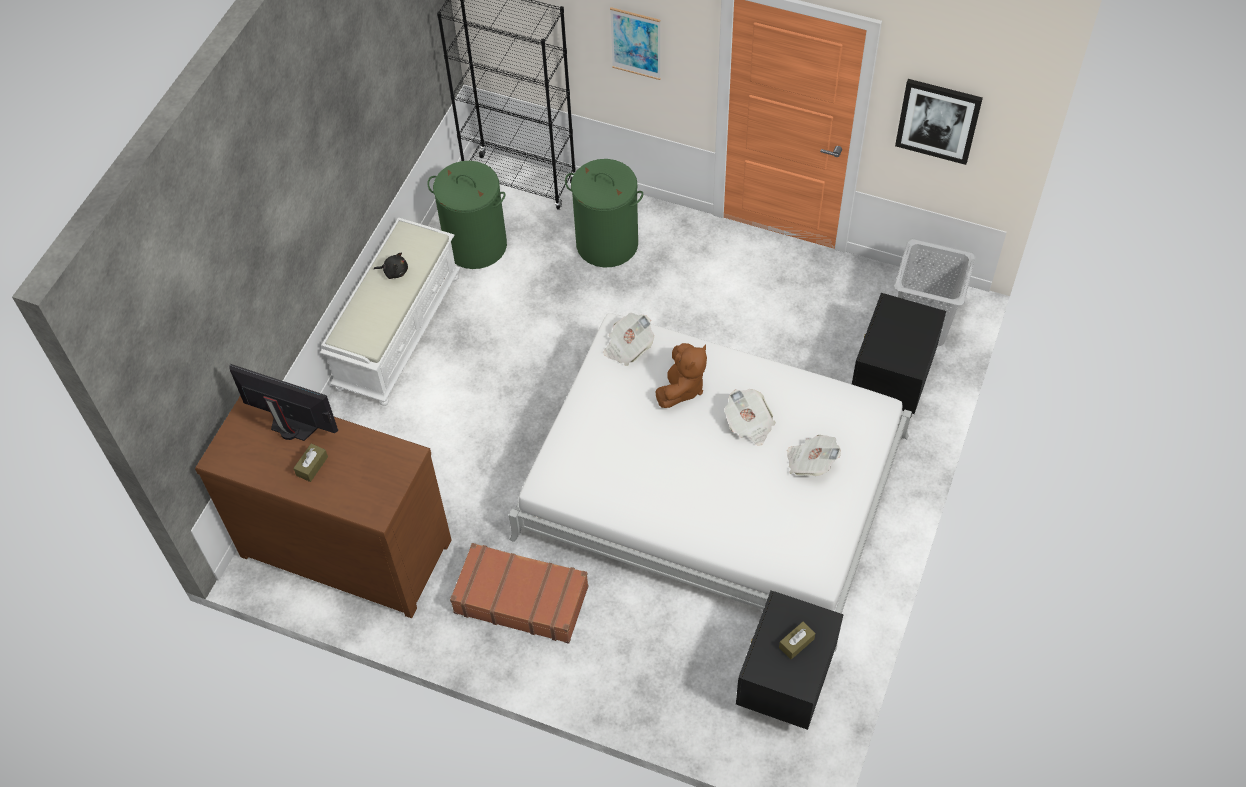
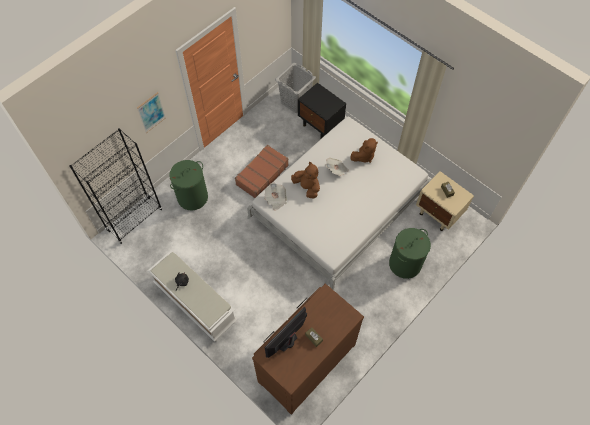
camera: 70 degrees left, 5 degrees up
(475, 245) = (162, 252): green laundry basket -> green laundry basket (405, 264)
(521, 598) = (363, 296): brown suitcase -> brown suitcase (261, 175)
(784, 688) = (439, 214): black nightstand -> beige nightstand
(810, 462) = (364, 156): newspaper -> brown plush toy
(938, 120) = (262, 27): picture -> none

